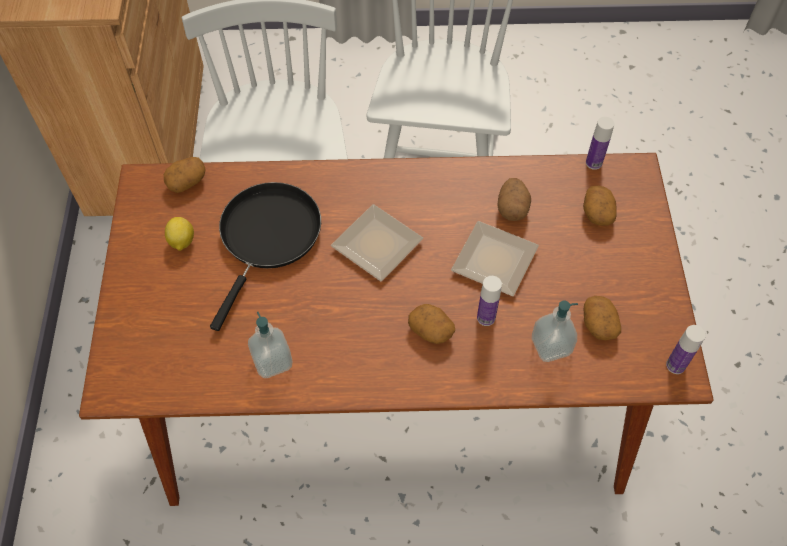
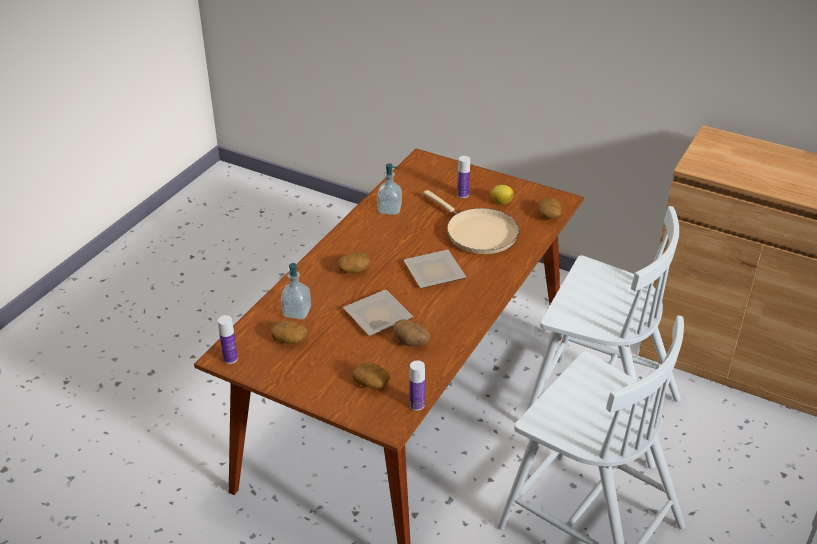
camera: 120 degrees right, 20 degrees down
(268, 237) = (477, 232): black frying pan -> beige frying pan
(486, 318) = (341, 294): bottle -> bottle (463, 194)

